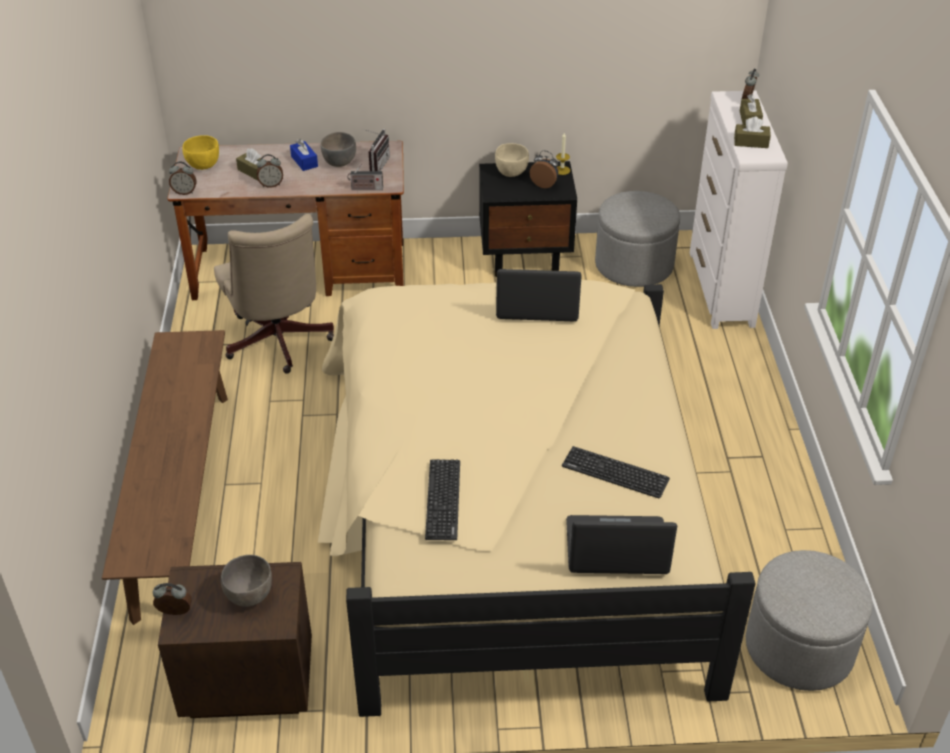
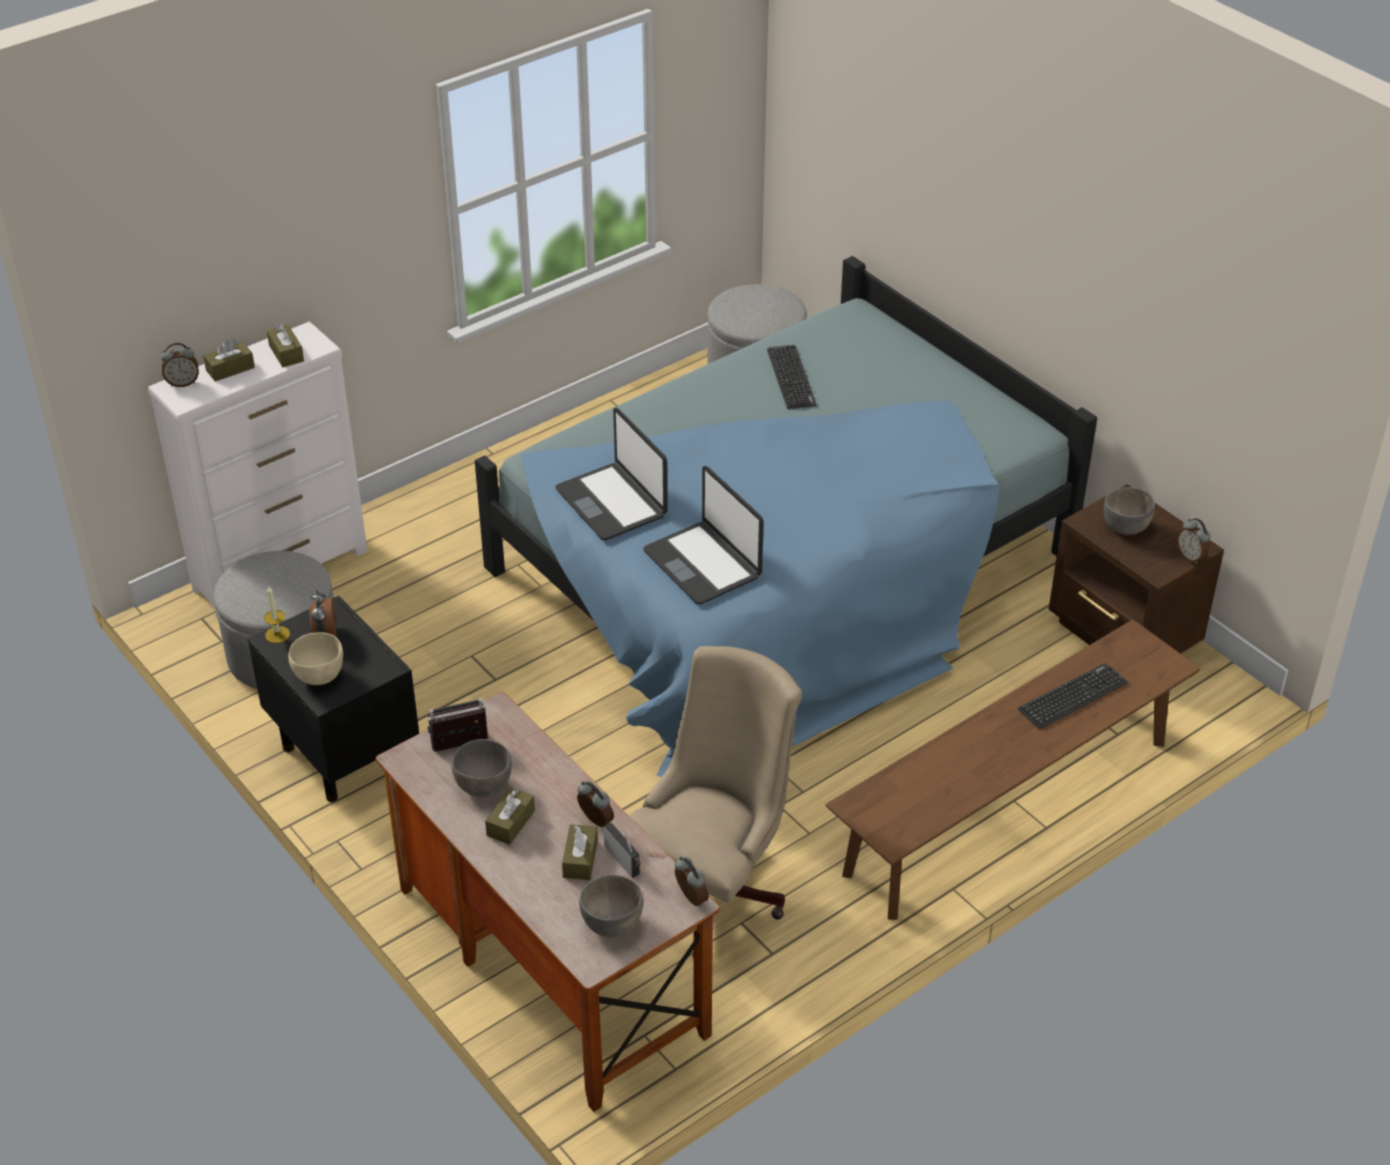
camera: 125 degrees left, 0 degrees up
(203, 165) = (612, 924): yellow bowl -> grey bowl
(304, 161) = (510, 823): blue tissue box -> brown tissue box
(365, 188) = (524, 727): radio -> radio (624, 861)
(443, 499) = (931, 443): keyboard -> keyboard (1072, 696)
(507, 512) = (780, 577): beige bed -> blue bed
(616, 549) = (871, 348): laptop -> laptop (703, 564)

